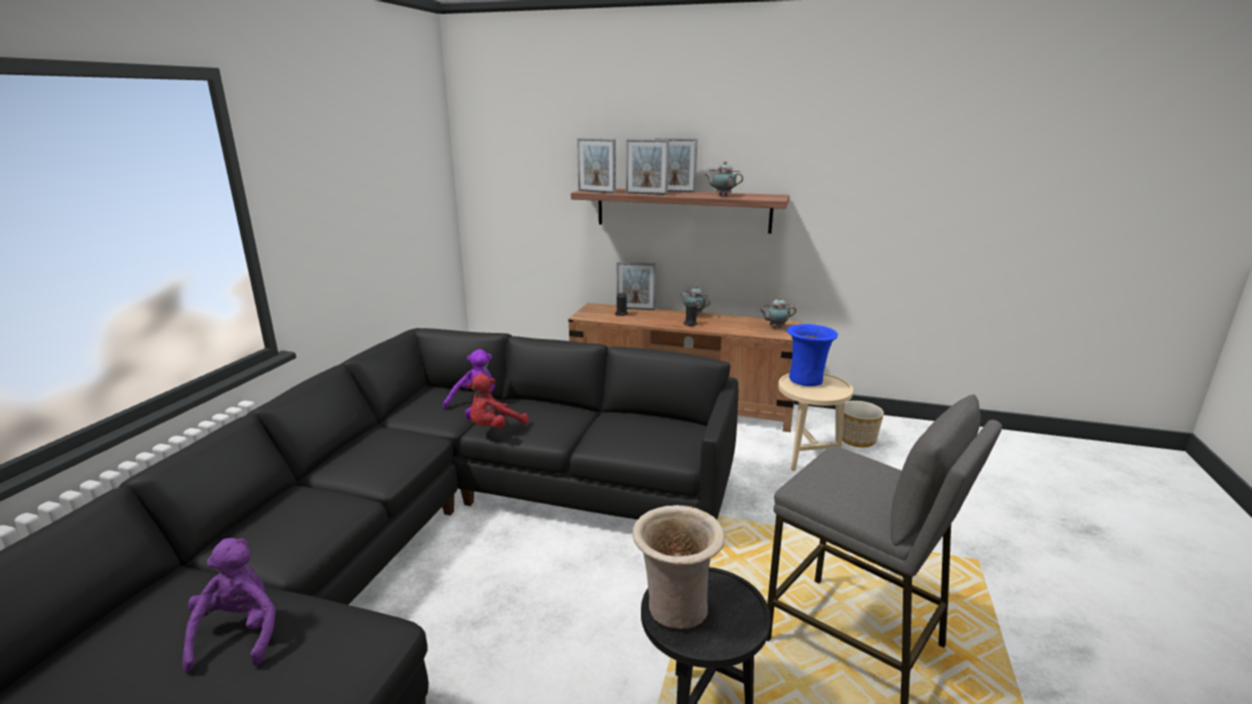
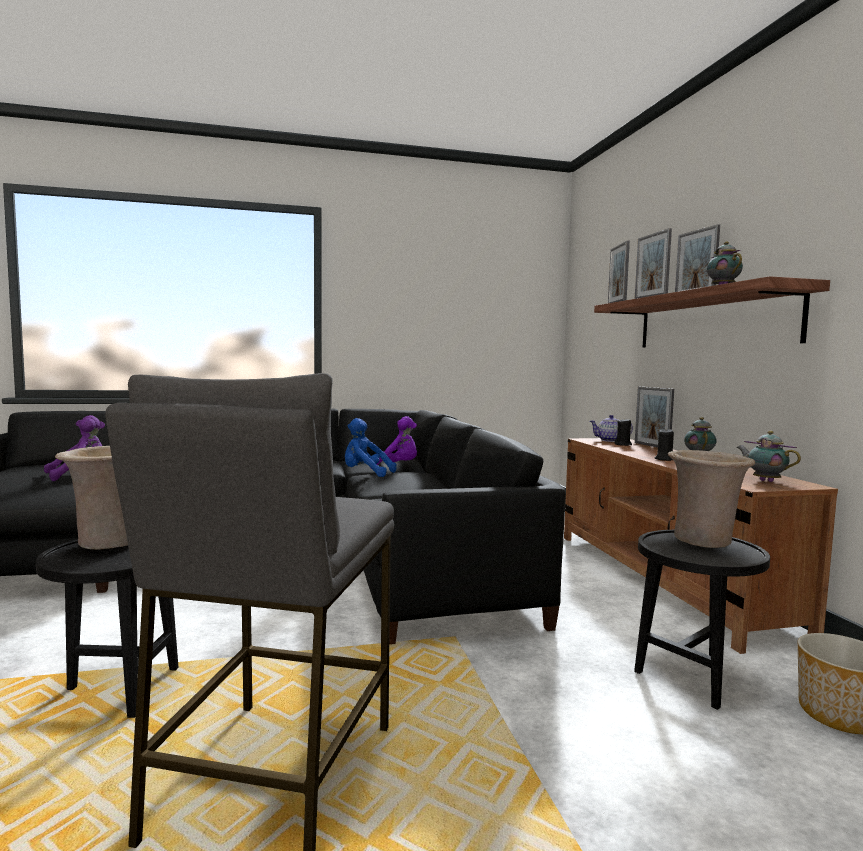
camera: 60 degrees right, 15 degrees down
(495, 428) = (365, 474): red plush toy -> blue plush toy
(598, 311) = (610, 440): none -> teapot
(806, 380) = (705, 540): blue vase -> beige vase
(807, 457) = (692, 677): beige side table -> black side table

